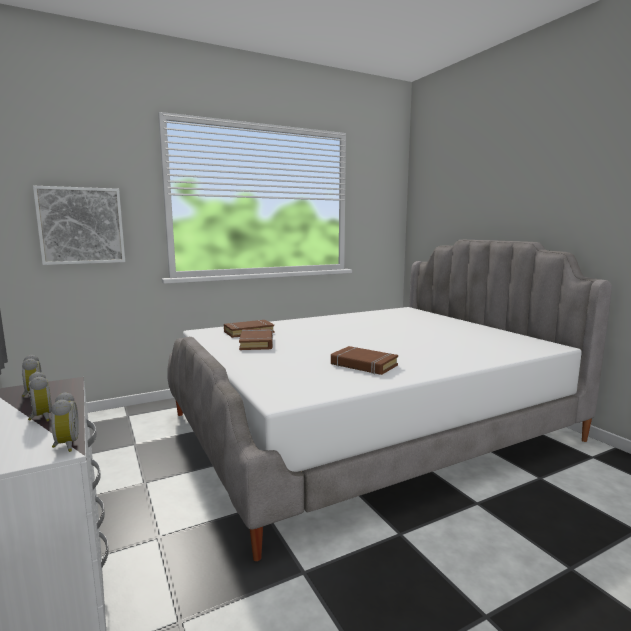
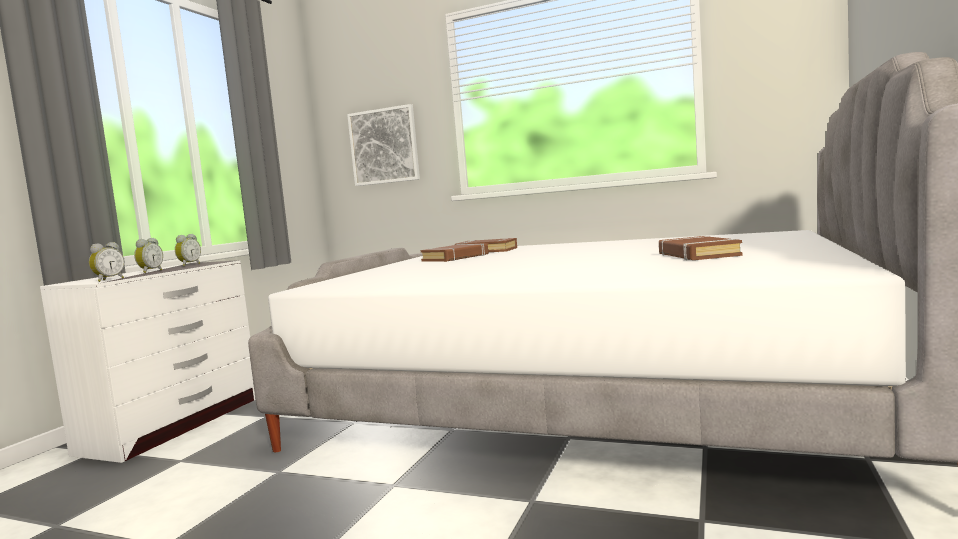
camera: 50 degrees right, 5 degrees down
(363, 365) = (465, 274): brown book -> brown book (697, 255)

